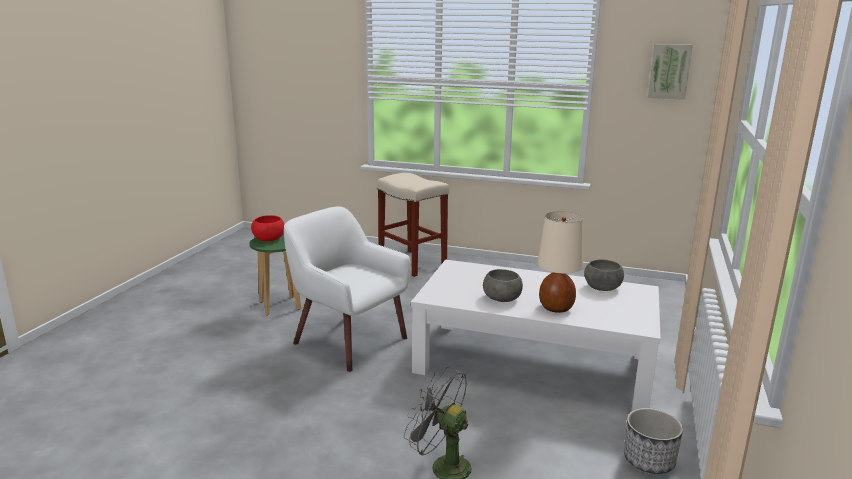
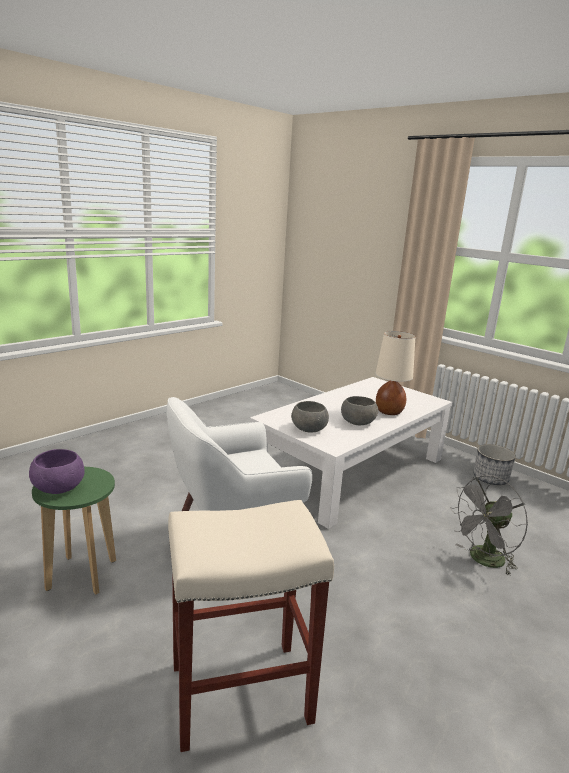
camera: 65 degrees left, 0 degrees up
(269, 239) = (59, 487): red bowl -> purple bowl
(413, 263) = (95, 454): beige stool -> beige stool (242, 691)
(602, 287) = (363, 389): grey bowl -> grey bowl (309, 429)
(669, 71) = (262, 216): picture -> none

